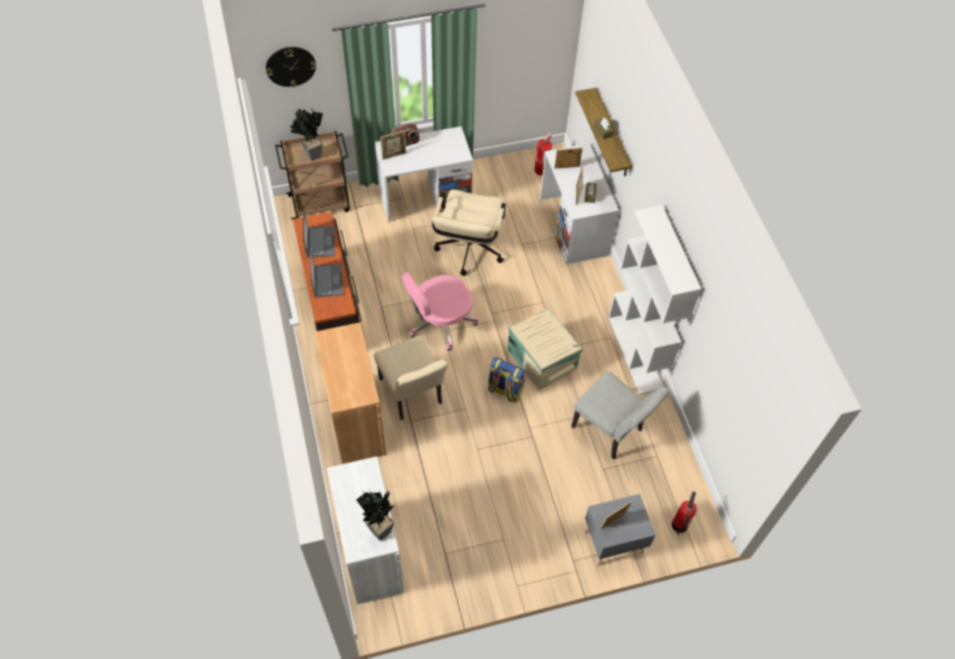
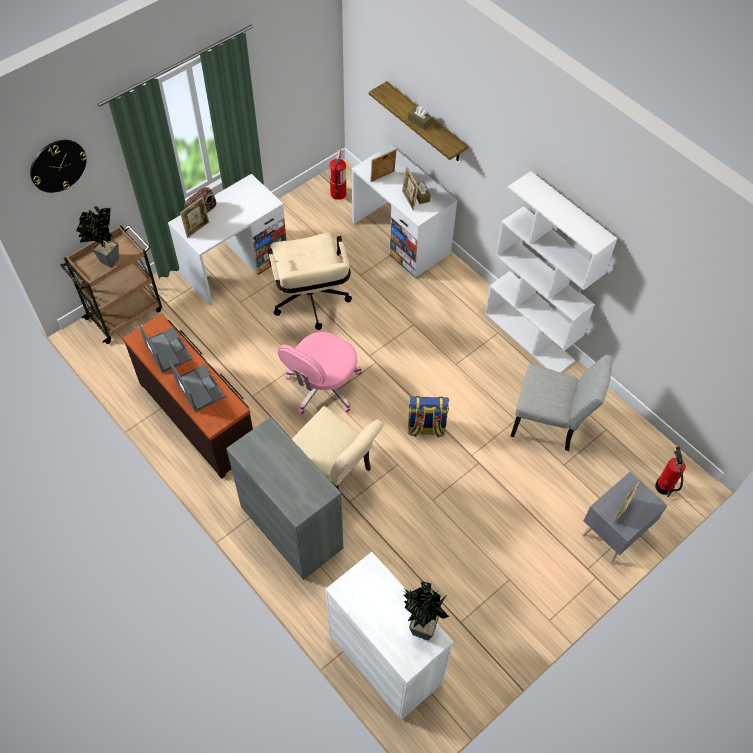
camera: 25 degrees left, 0 degrees up
(355, 421) = (291, 527): brown cabinet -> grey cabinet
(542, 358) = (444, 380): beige storage box -> none

